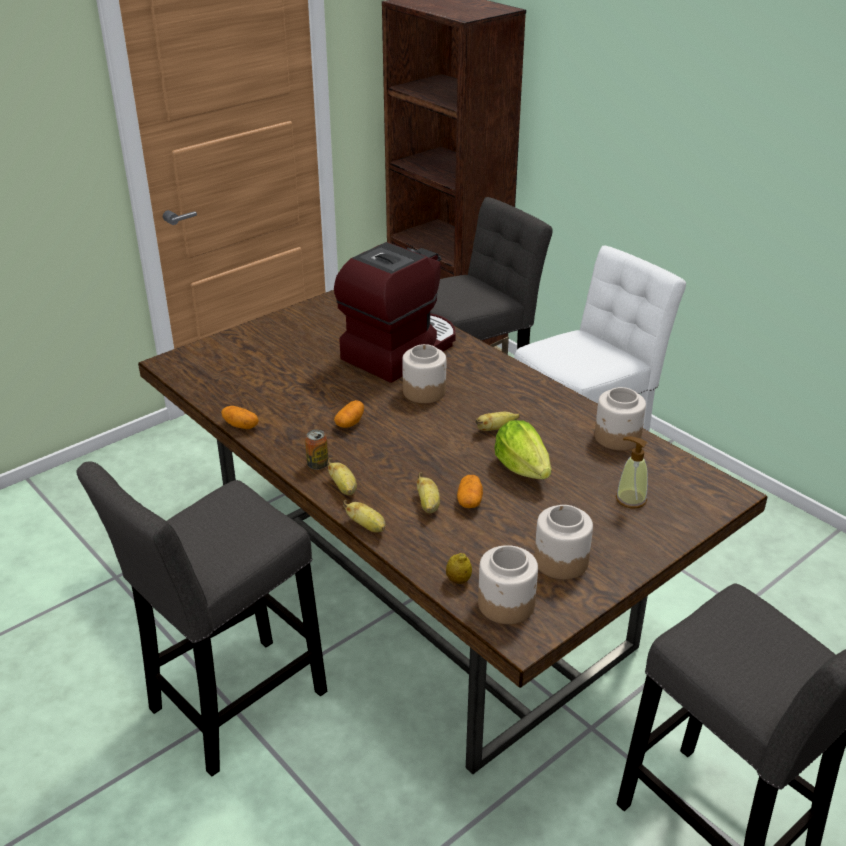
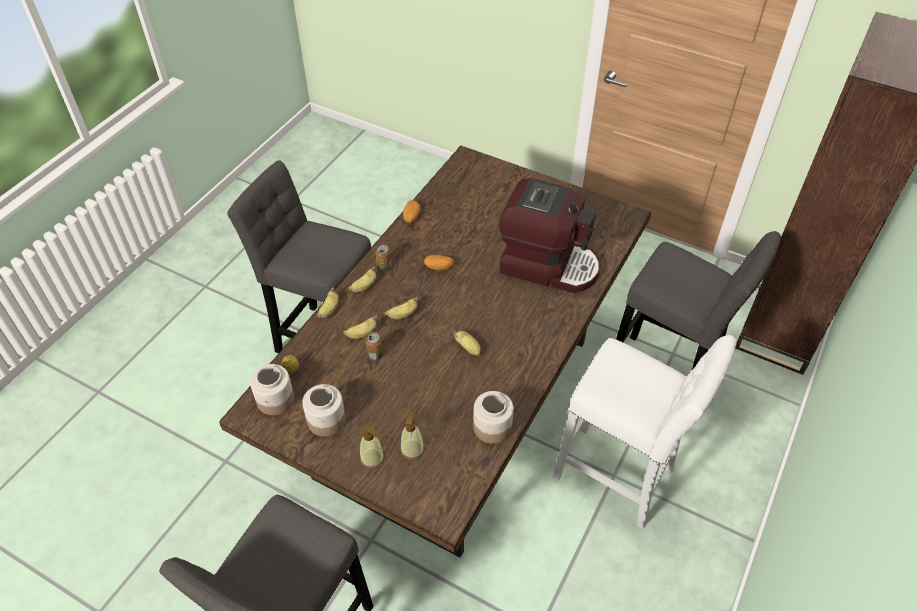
camera: 70 degrees right, 15 degrees up
(414, 466) = (403, 315): none -> banana
(424, 391) = (498, 294): jar -> none
(469, 500) = (375, 355): potato -> can
(522, 468) = (425, 375): lettuce -> none
(634, 533) = (372, 458): none -> soap dispenser

